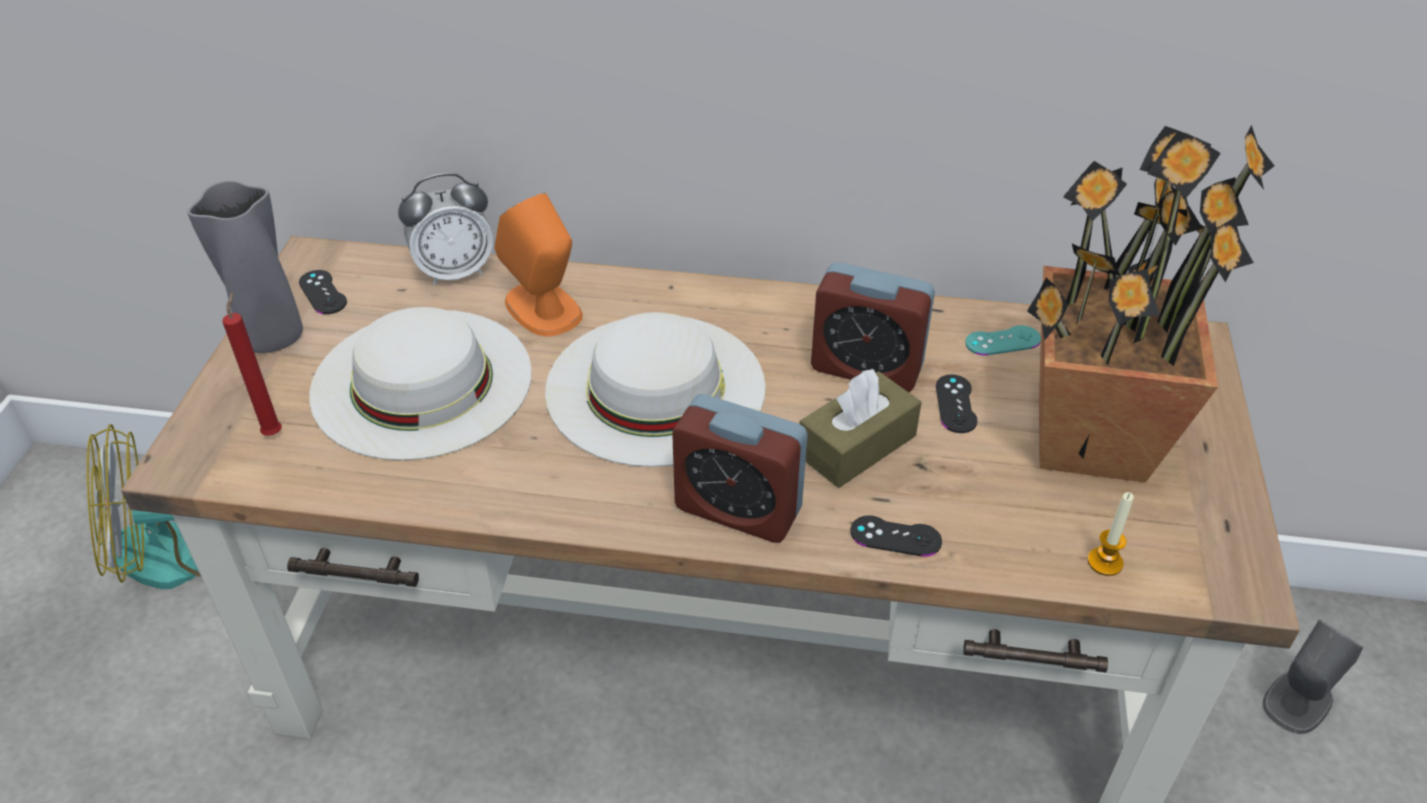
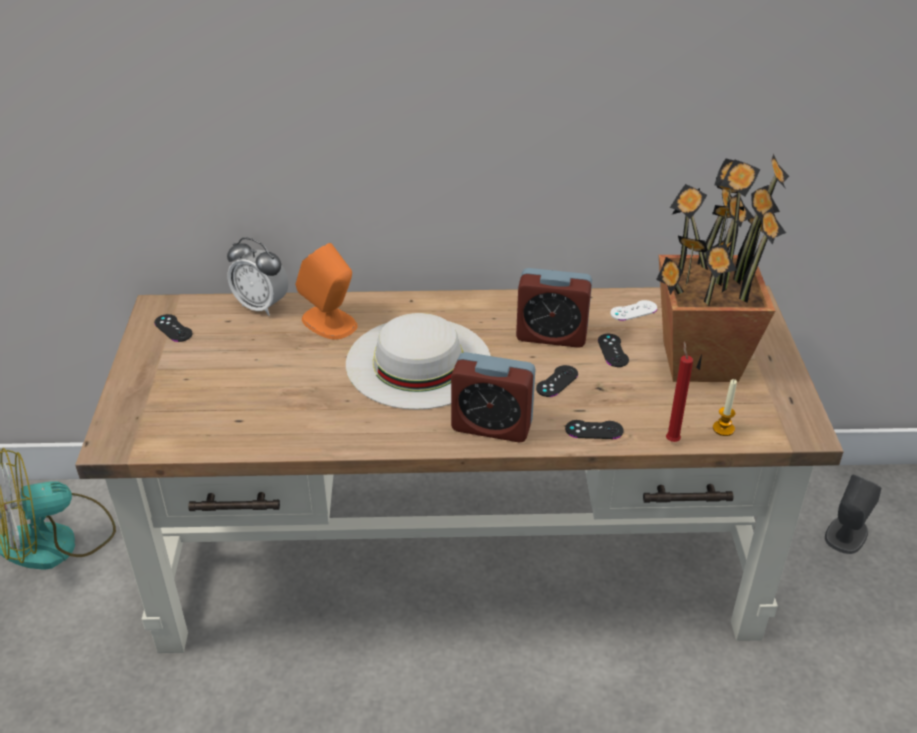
camera: 10 degrees left, 5 degrees down
(274, 338) = (149, 360): grey vase -> none
(274, 432) = (169, 417): red candle -> red candle (671, 439)
(421, 381) = (260, 375): white hat -> none
(455, 272) = (261, 306): alarm clock -> alarm clock turned 60 degrees clockwise
(857, 445) = (557, 381): brown tissue box -> black game controller
(1003, 341) = (633, 311): turquoise game controller -> white game controller

